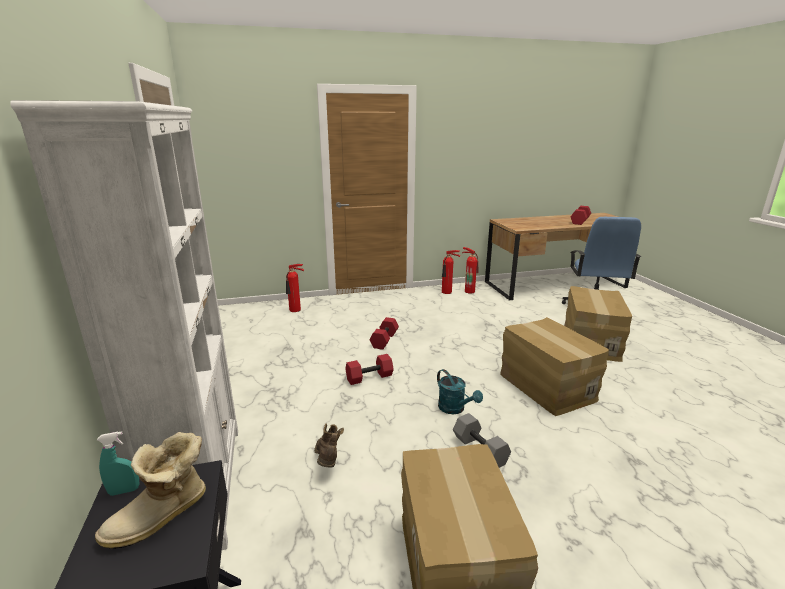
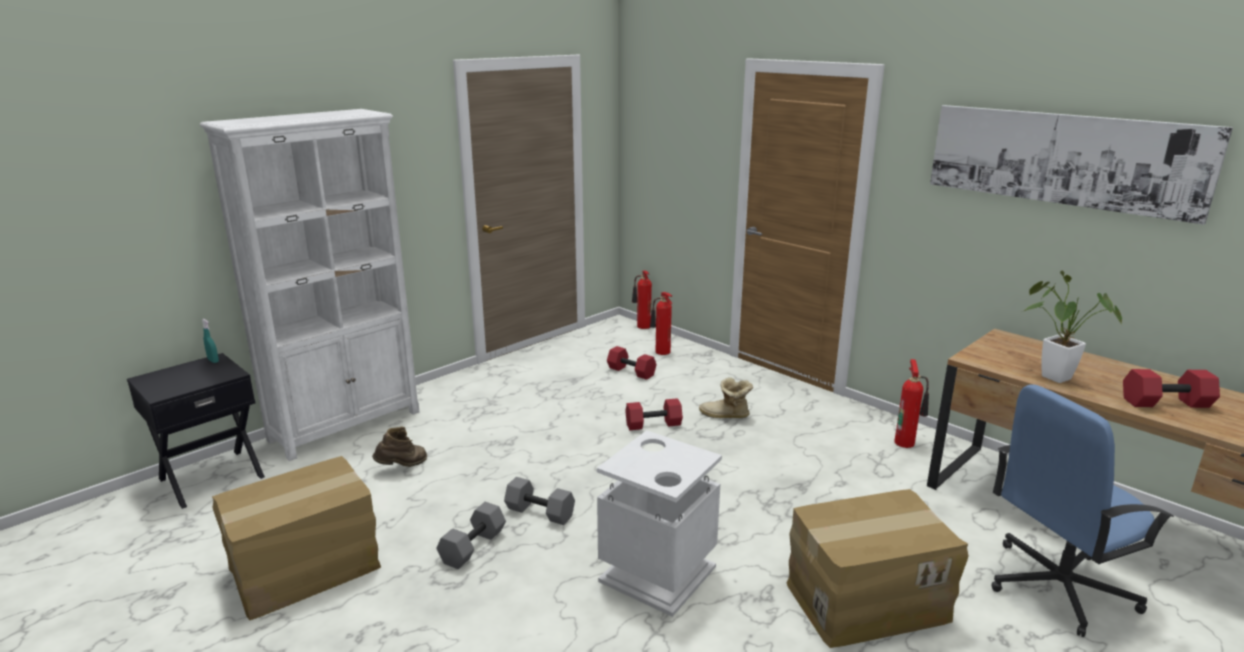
camera: 60 degrees right, 0 degrees up
(162, 517) = (192, 378): boot -> boot (725, 416)
(369, 377) = (560, 441): red dumbbell -> red dumbbell (632, 371)
(447, 292) = (867, 426): fire extinguisher -> fire extinguisher (642, 327)
(455, 409) = (541, 512): turquoise watering can -> grey dumbbell
(508, 129) = (1063, 159): none -> picture
(545, 225) = (1050, 375): none -> potted plant
(546, 387) = (657, 573): cardboard box -> white trash can

